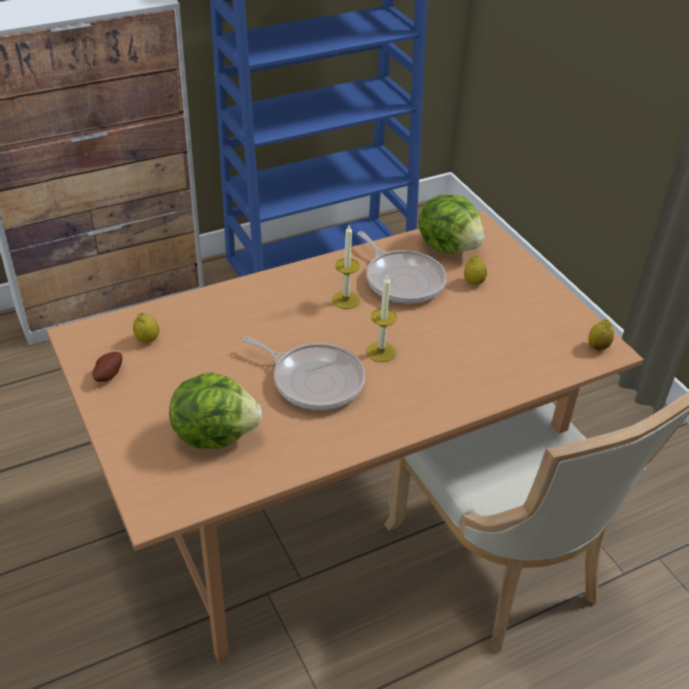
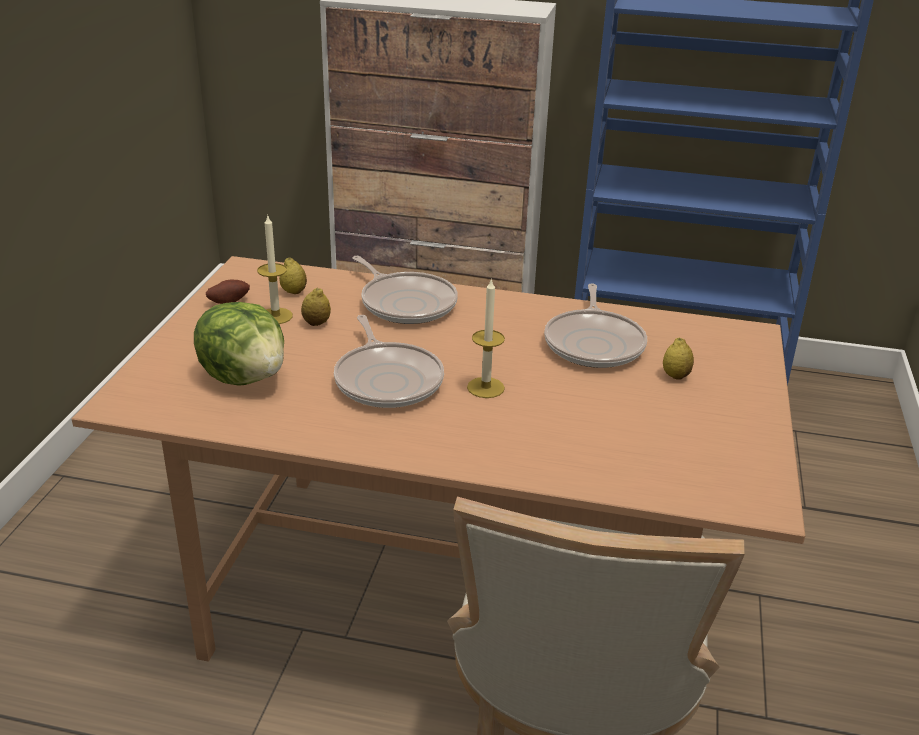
camera: 40 degrees right, 10 degrees down
(243, 308) = (406, 303): none -> frying pan
(345, 300) = (511, 335): candle -> candle (275, 316)
(449, 246) = (690, 337): lettuce -> none
(598, 347) = (753, 495): lemon -> lemon (316, 323)

